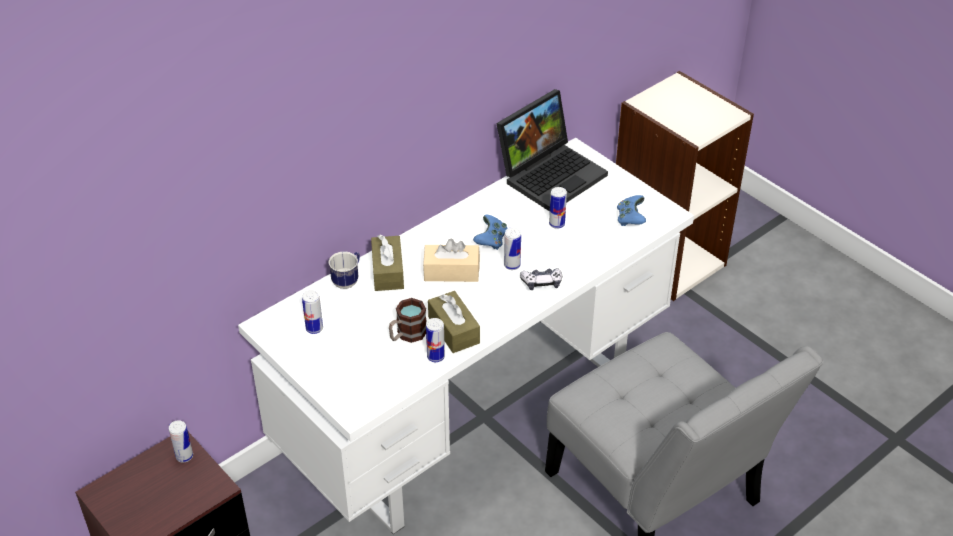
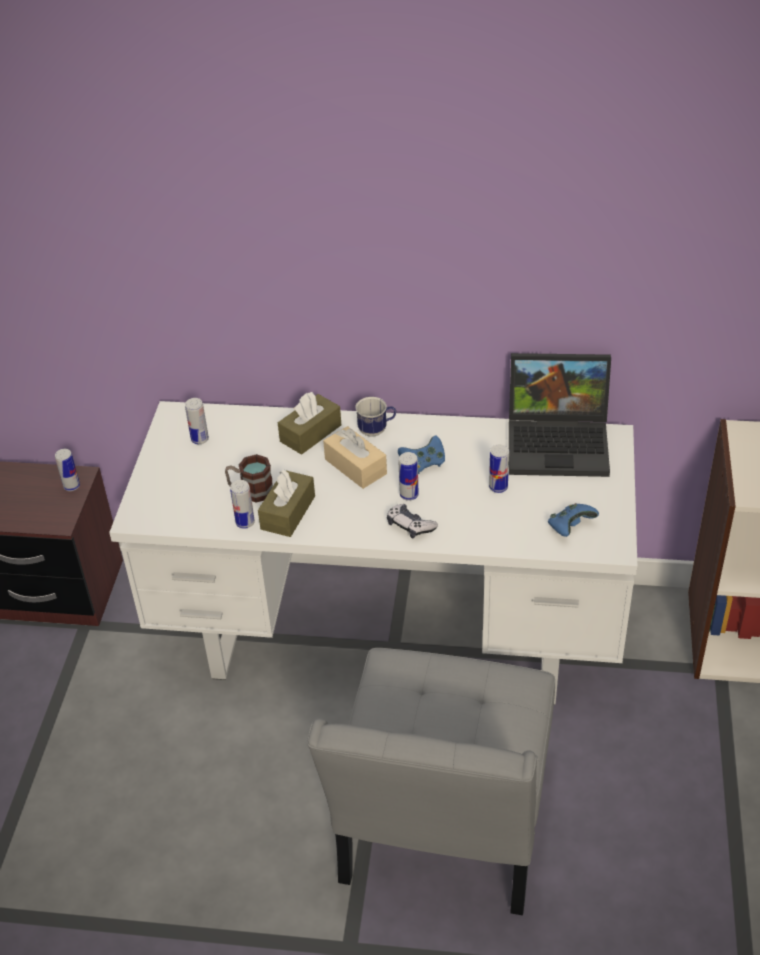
camera: 50 degrees right, 0 degrees up
(348, 280) = (274, 420): mug -> mug (377, 430)

